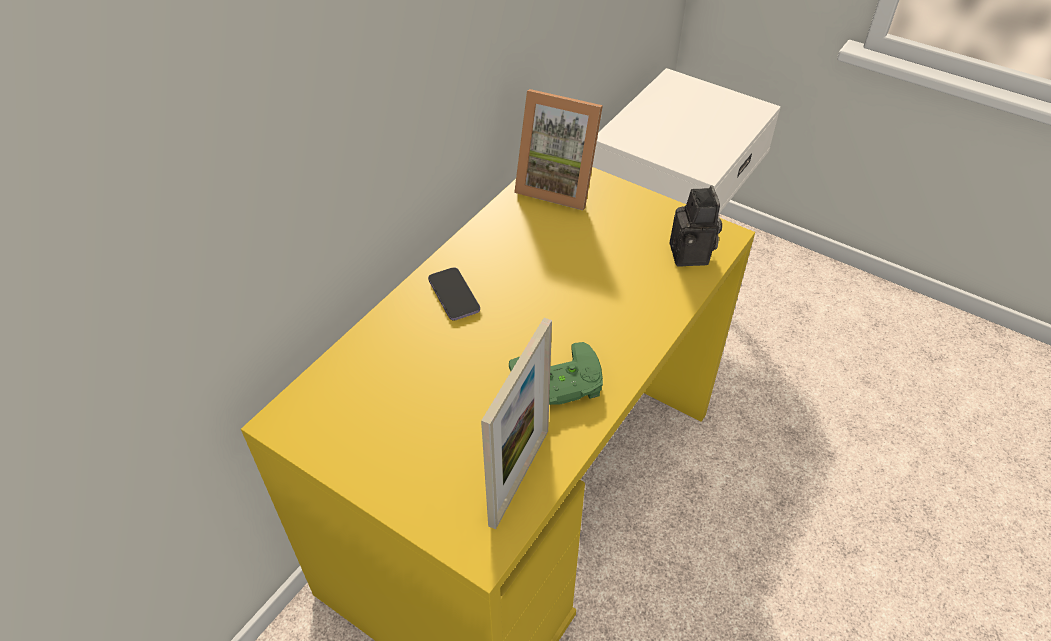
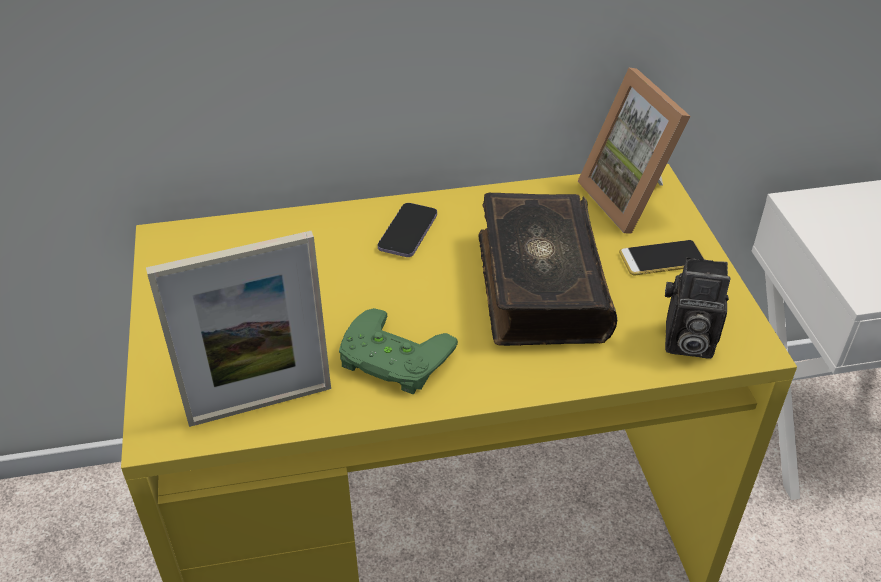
camera: 45 degrees right, 5 degrees down
(577, 276) = (538, 285): none -> book
(620, 213) = (662, 258): none -> phone
(692, 255) = (685, 342): camera -> camera turned 60 degrees clockwise

